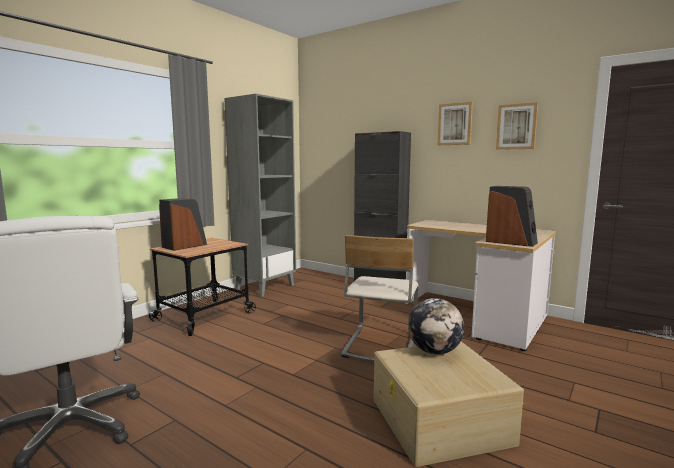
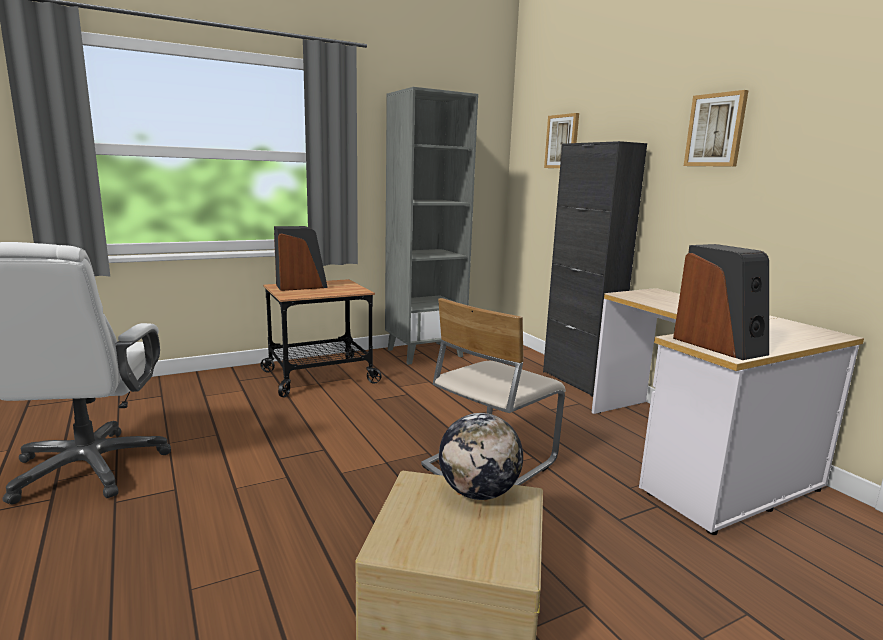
camera: 25 degrees right, 5 degrees up
(516, 126) = (818, 136): picture -> picture (562, 141)

